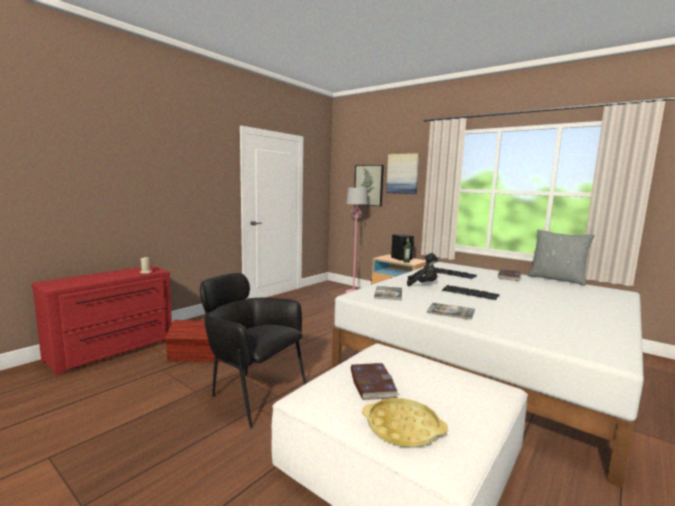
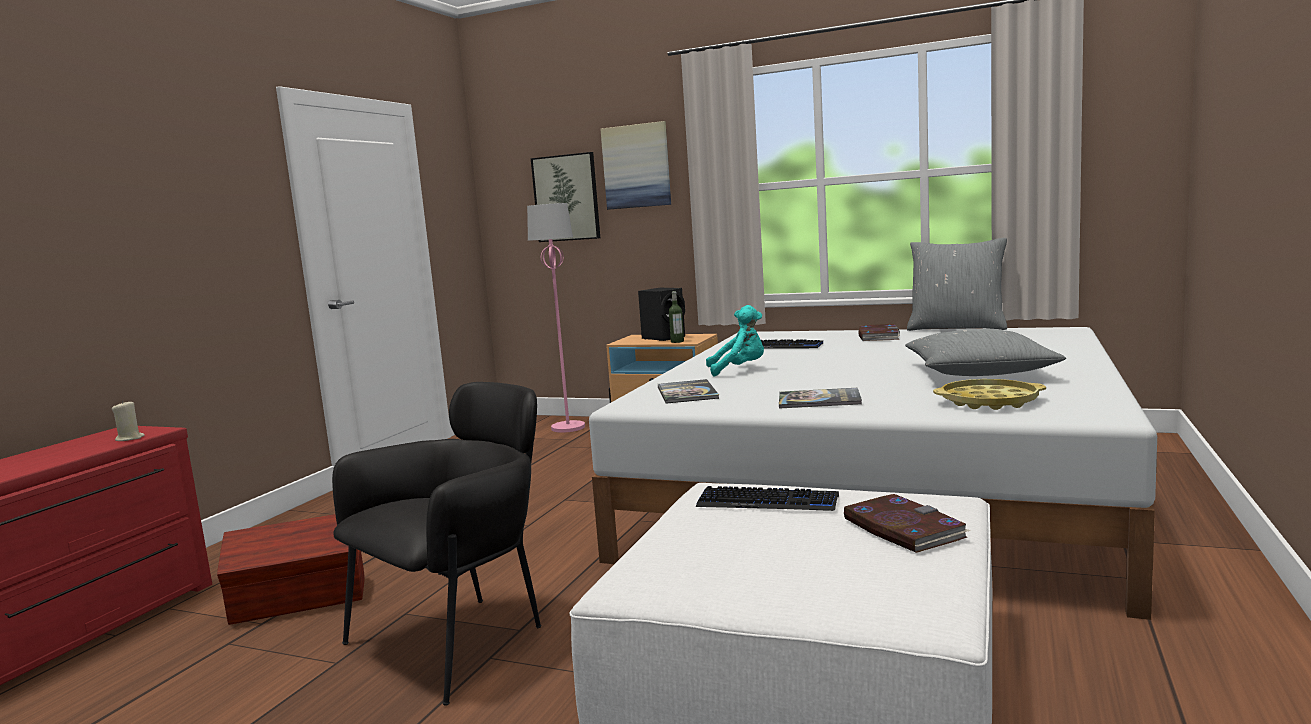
camera: 15 degrees left, 0 degrees up
(251, 393) = (460, 638): black armchair -> black armchair turned 120 degrees clockwise
(372, 383) = (735, 539): book -> book (902, 528)
(403, 428) = (830, 585): yellow tray -> yellow tray (989, 402)
(423, 285) = (739, 370): black plush toy -> turquoise plush toy
(470, 293) = (831, 369): keyboard -> keyboard (767, 502)
(551, 311) = (978, 372): none -> grey pillow

